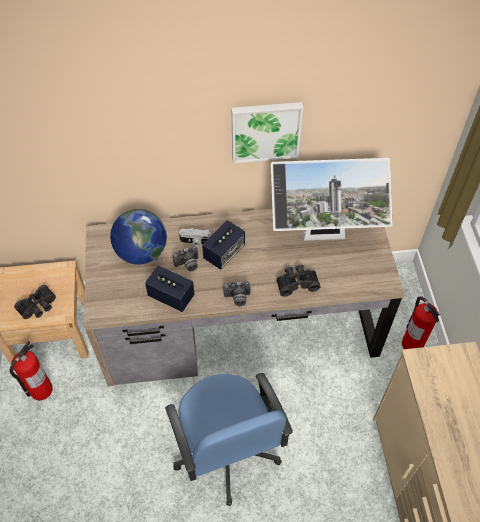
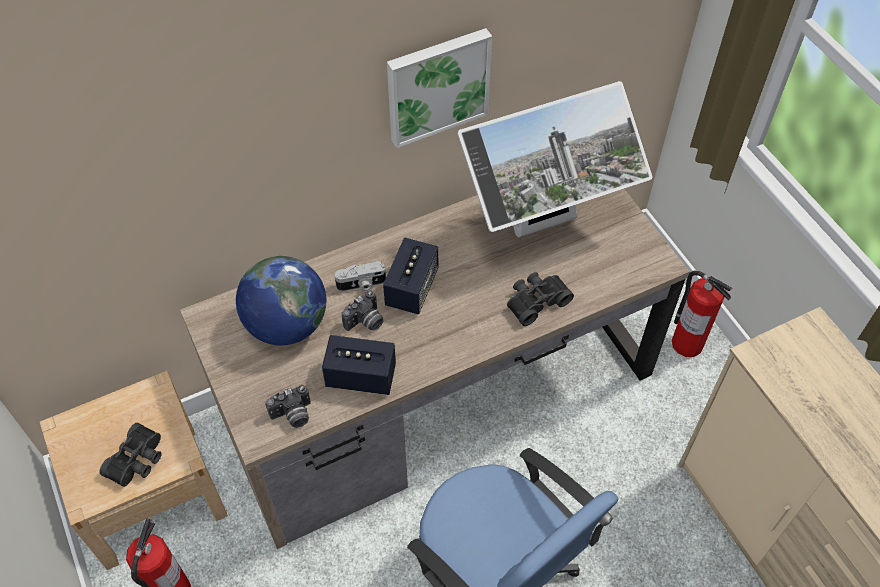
camera: 20 degrees left, 0 degrees up
(237, 298) = (461, 349): camera -> camera (293, 415)

